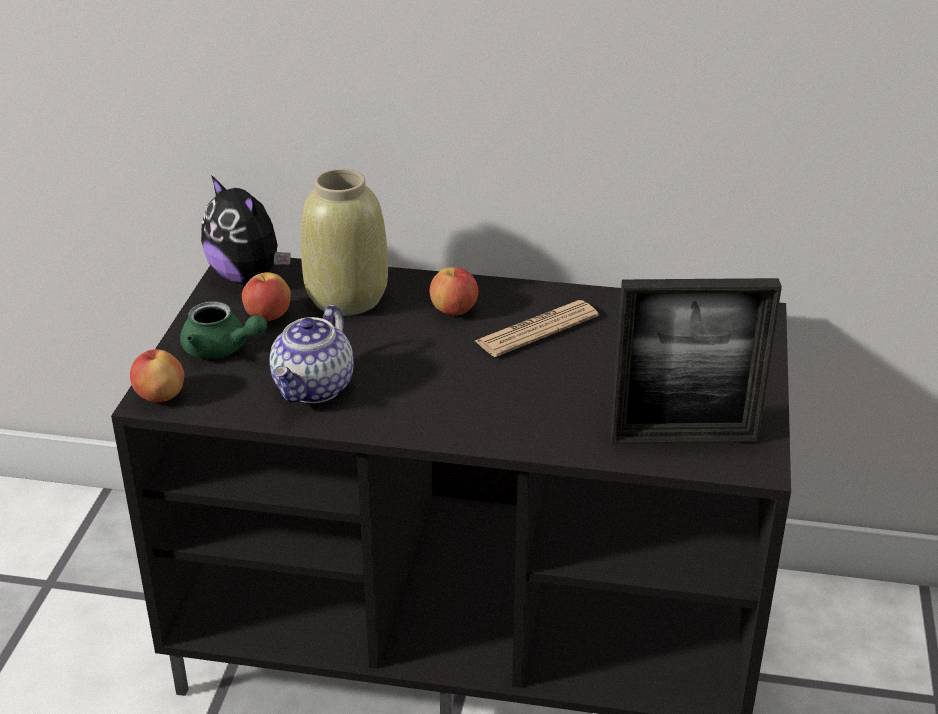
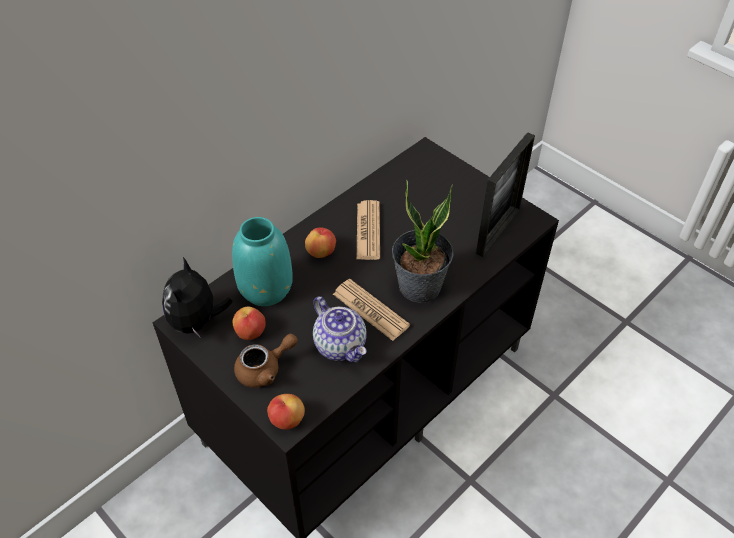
camera: 55 degrees left, 15 degrees up
(221, 349) = (265, 369): green teapot -> brown teapot
(248, 276) = (197, 322): plush toy -> plush toy turned 105 degrees clockwise
(348, 298) = (266, 288): beige vase -> turquoise vase
(398, 387) = (370, 310): none -> newspaper
(486, 410) = (420, 287): none -> potted plant

